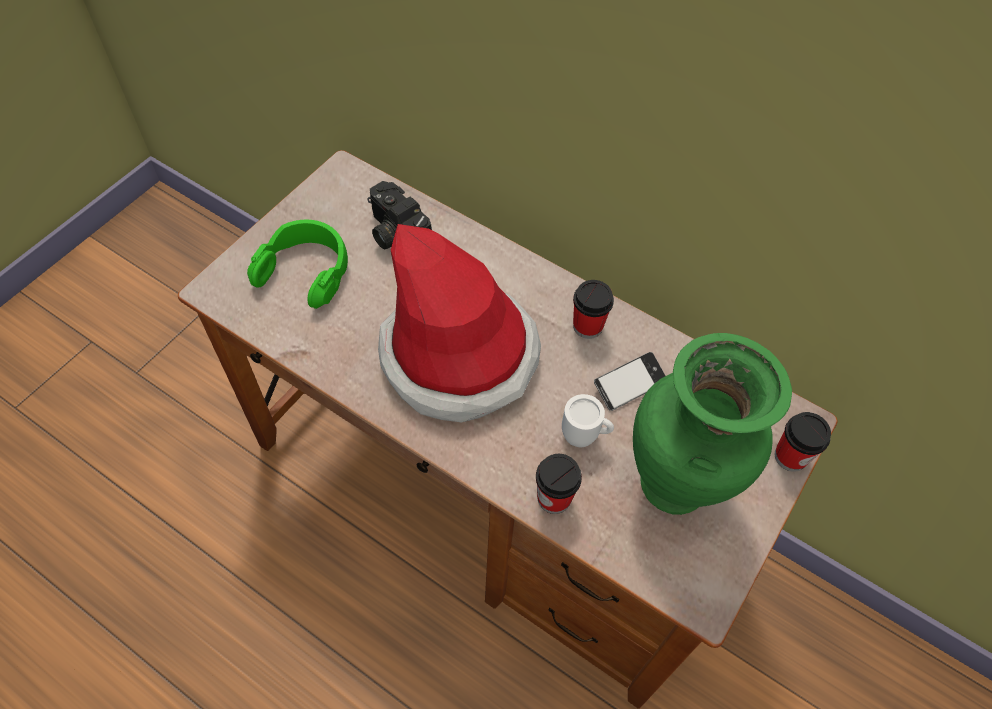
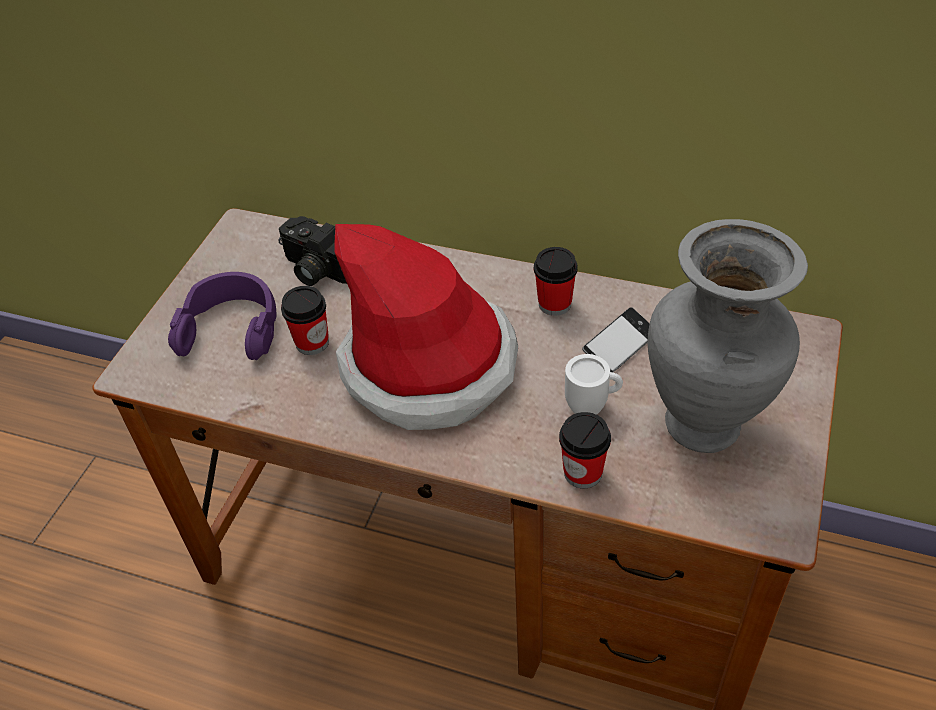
camera: 10 degrees left, 10 degrees down
(306, 270) = (231, 328): green headphones -> purple headphones
(676, 485) = (705, 425): green vase -> grey vase
(790, 456) = (810, 368): cup -> cup (312, 342)

